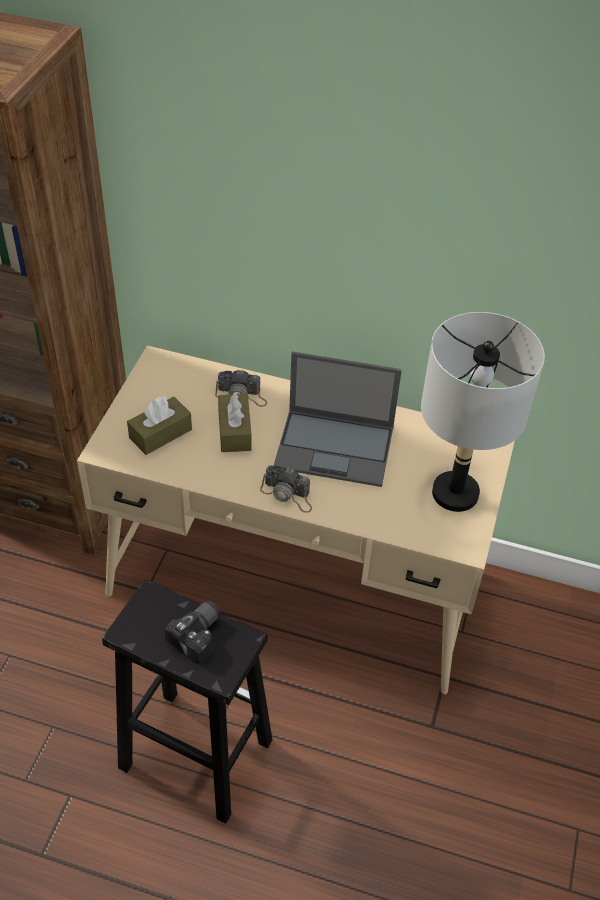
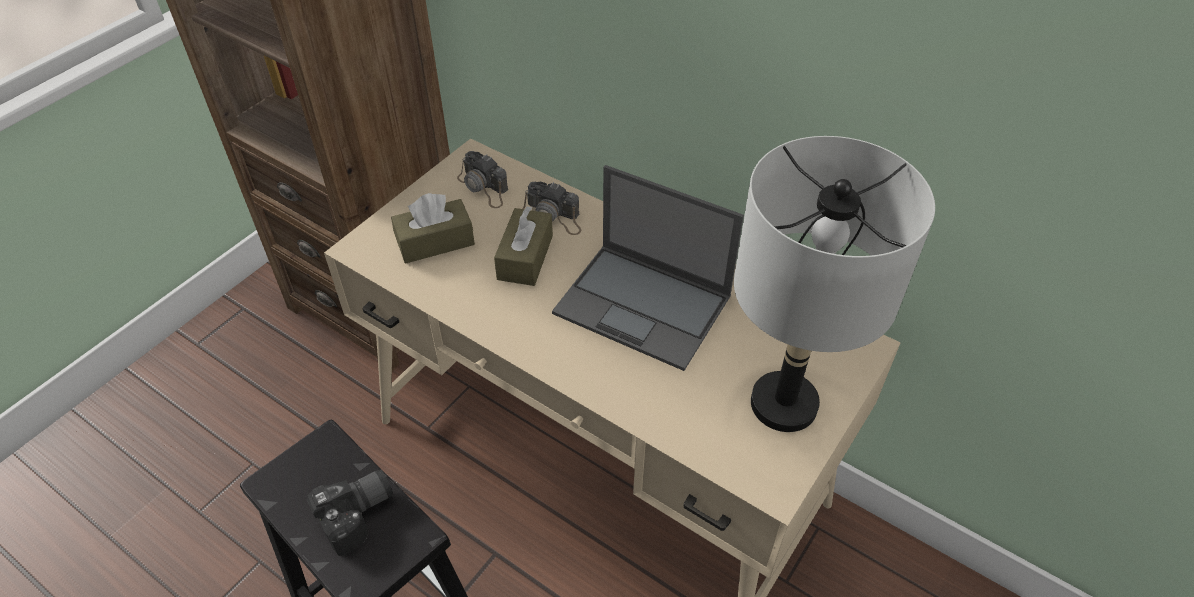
camera: 20 degrees right, 0 degrees up
(288, 494) = (555, 352): camera -> camera (484, 187)

